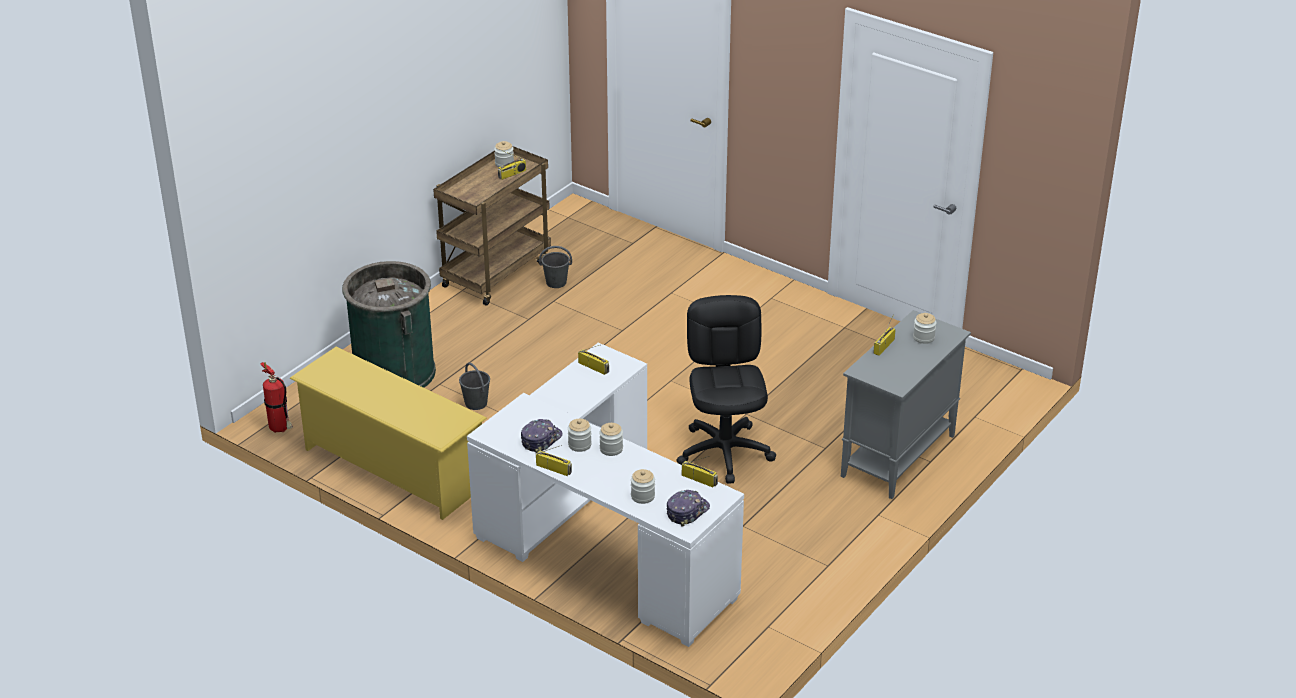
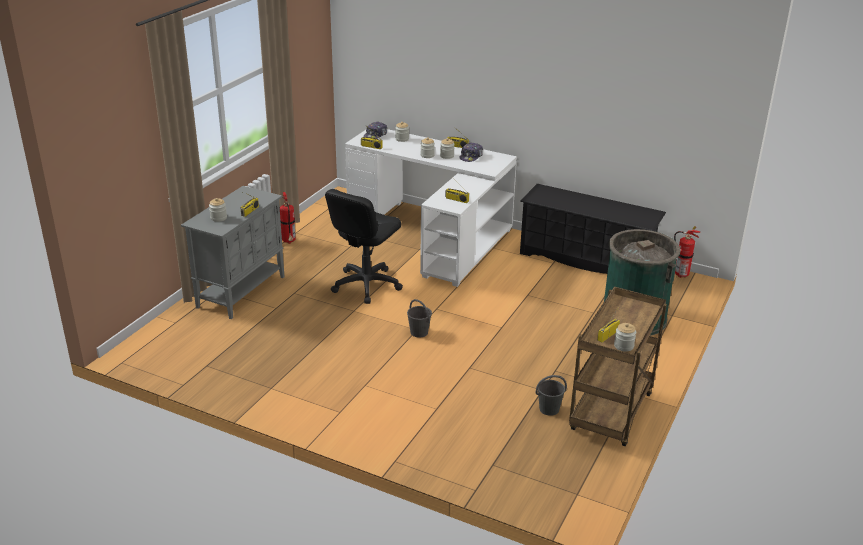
camera: 170 degrees right, 5 degrees down
(393, 468) = (586, 259): yellow shoe rack -> black shoe rack
(475, 403) = (558, 302): grey bucket -> grey bucket (419, 332)
(725, 452) = (366, 285): black office chair -> black office chair turned 45 degrees clockwise
(837, 545) = (289, 242): none -> fire extinguisher

